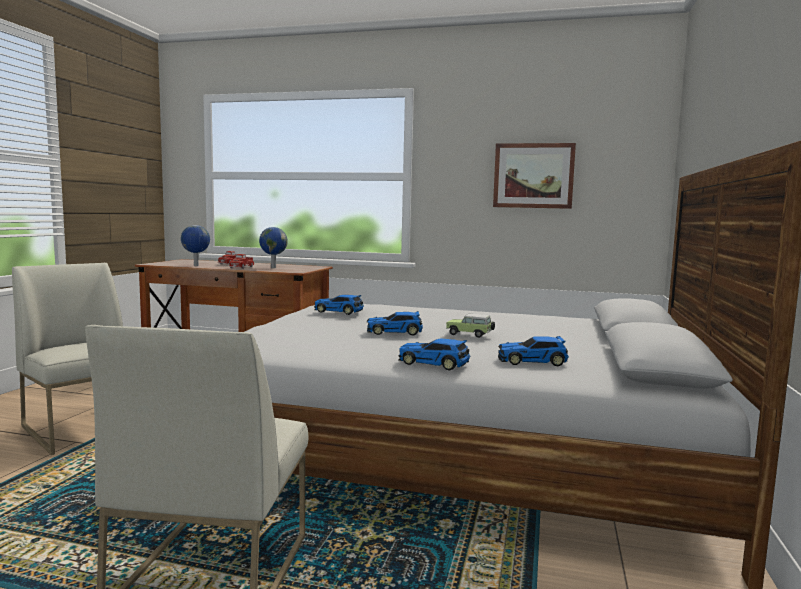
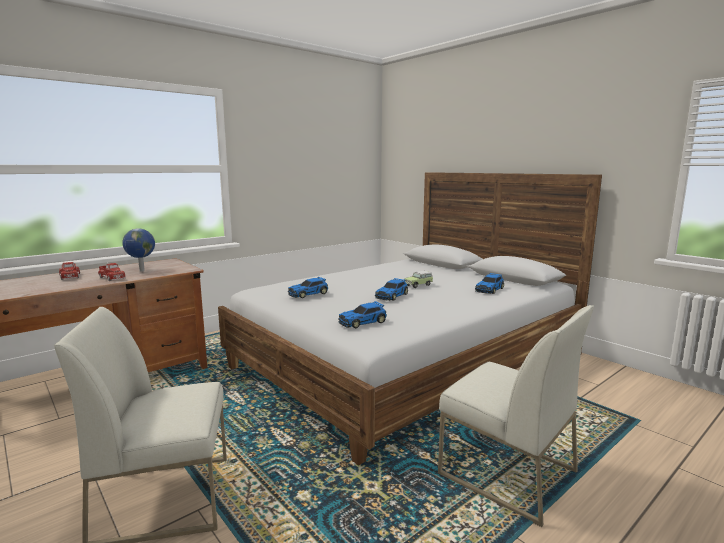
camera: 55 degrees left, 5 degrees up
(196, 266) = (51, 288): globe -> none
(434, 364) = (479, 304): toy car -> toy car (363, 322)
(533, 176) = (313, 167): picture -> none

